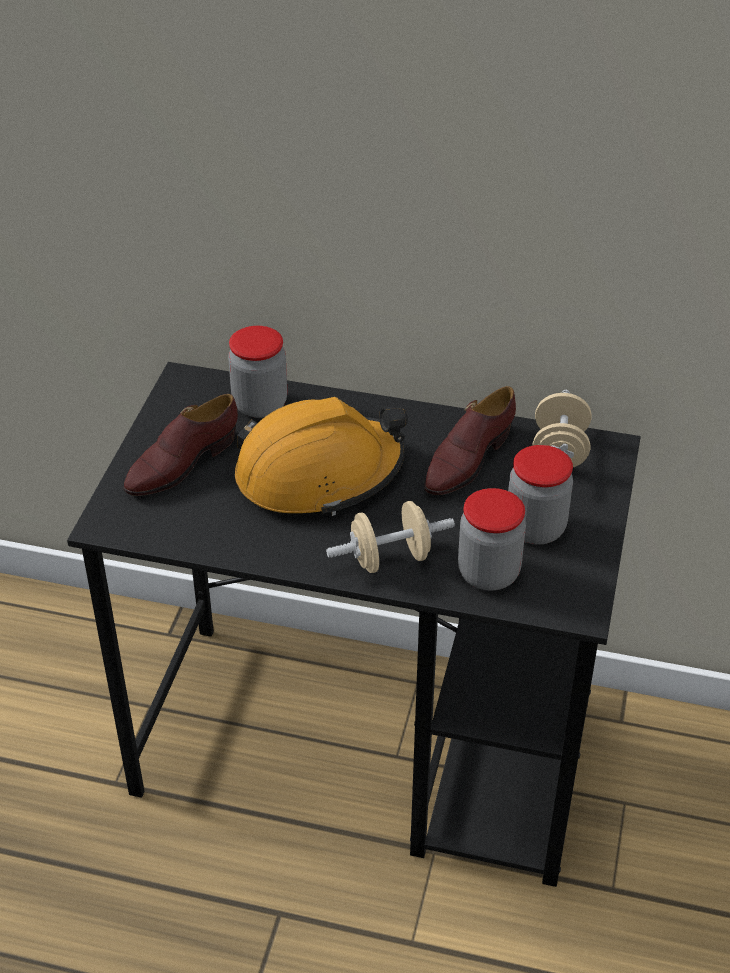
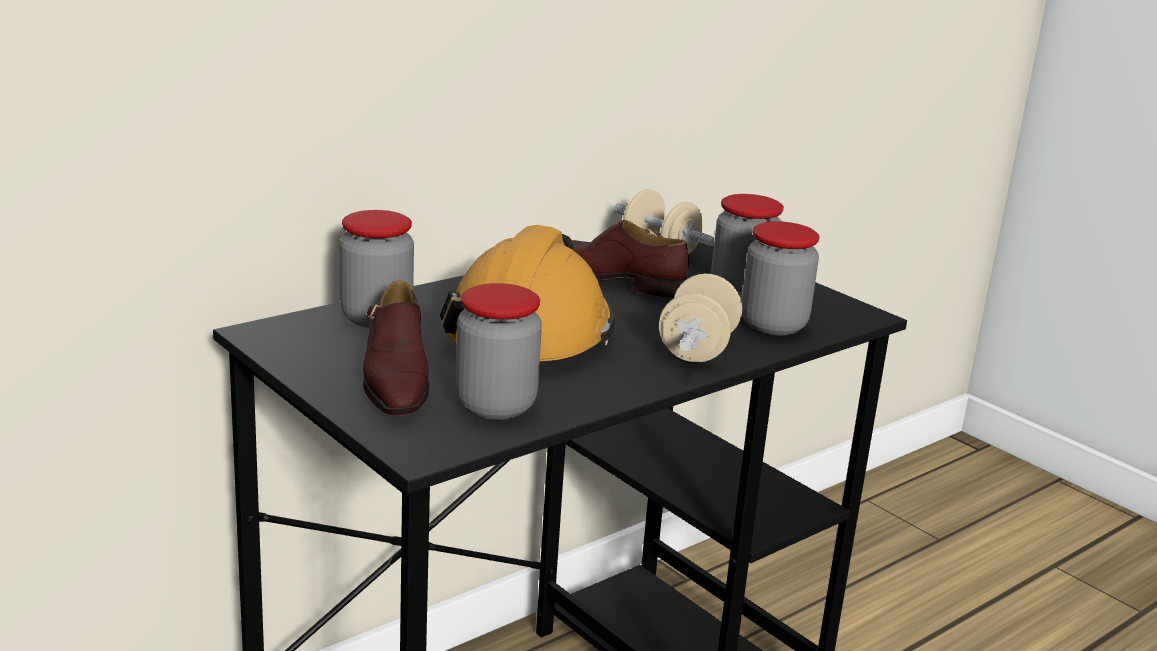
camera: 55 degrees left, 20 degrees down
(193, 519) = (495, 406): none -> jar
(467, 459) = (613, 280): brown shoe -> brown shoe turned 135 degrees clockwise

